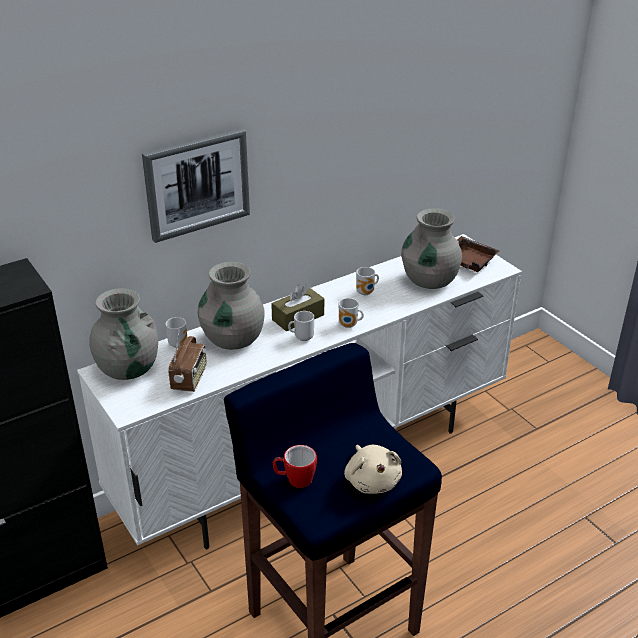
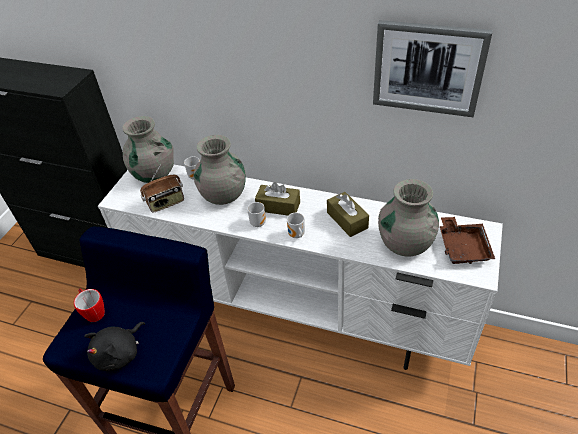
camera: 55 degrees right, 10 degrees up
(197, 184) = (217, 66): picture -> picture (428, 68)
(366, 292) = (347, 220): mug -> brown tissue box
(372, 480) = (120, 354): beige plush toy -> black plush toy

